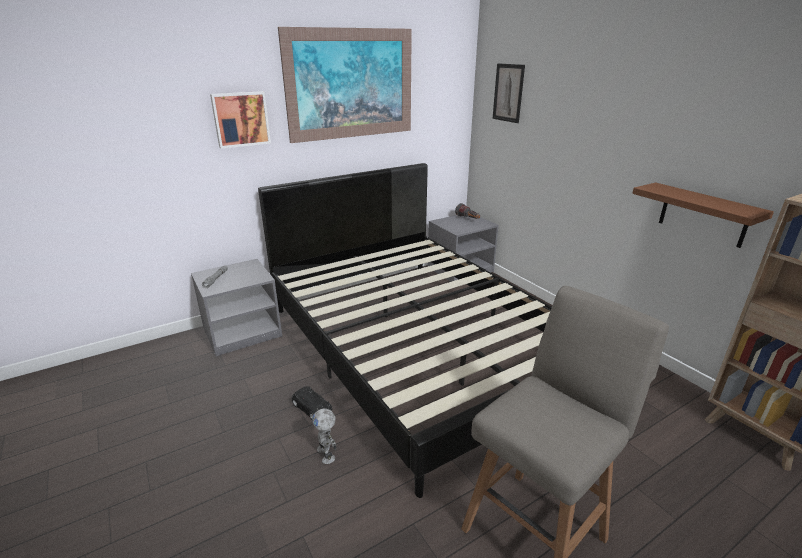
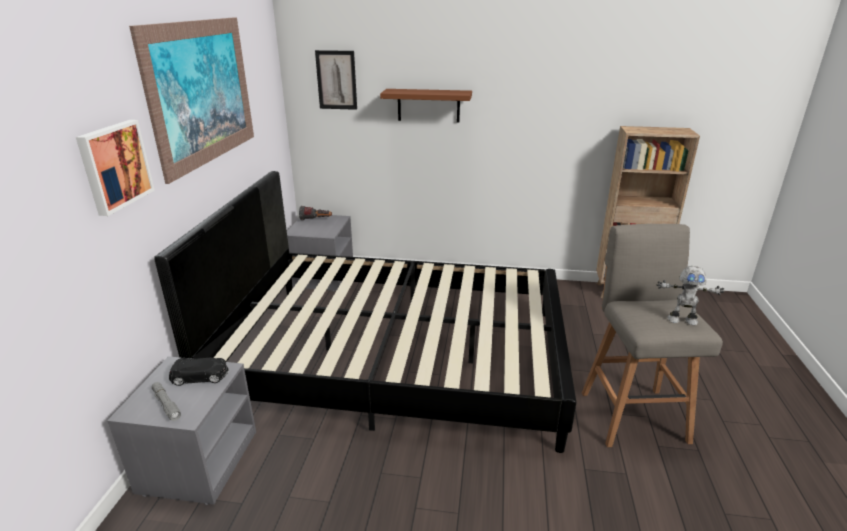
camera: 50 degrees left, 0 degrees up
(312, 408) = (400, 464): black toy car -> black toy car (201, 376)
(327, 454) = (469, 482): toy robot -> toy robot (682, 320)
(703, 215) = (554, 156): brown shelf -> brown shelf (428, 105)

